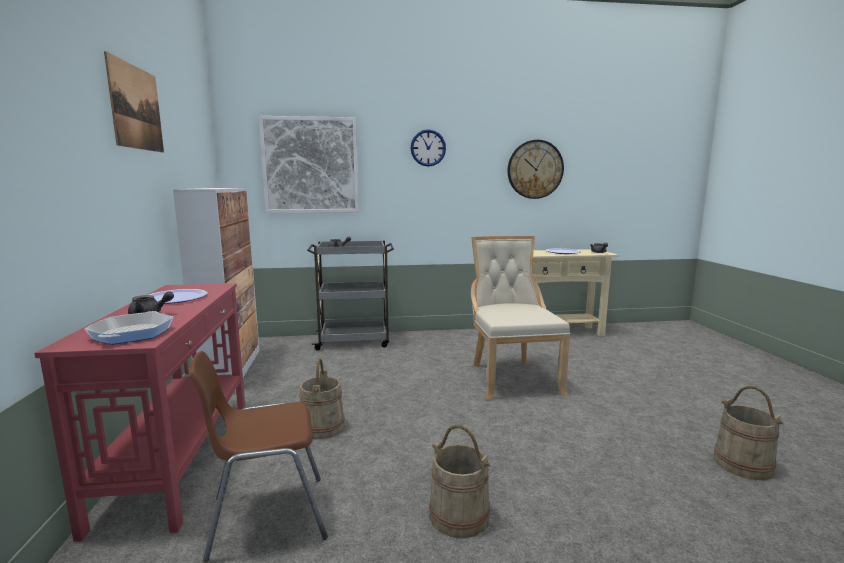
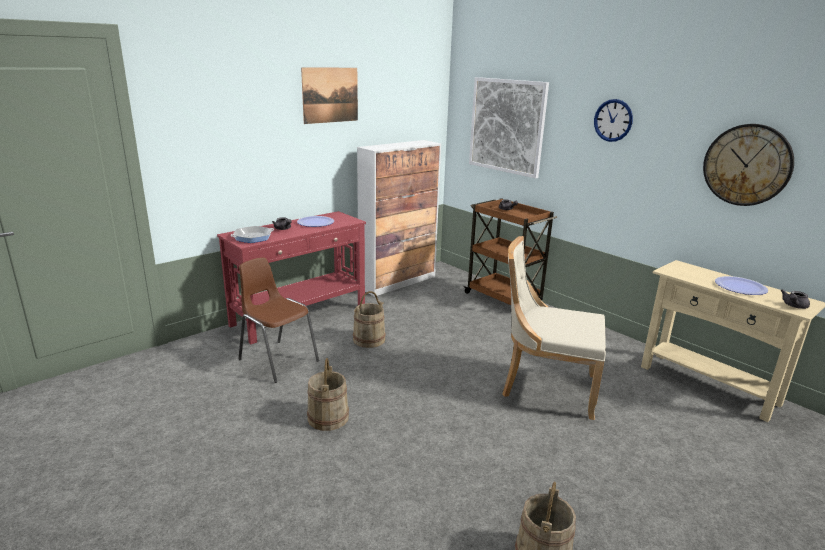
camera: 55 degrees right, 10 degrees up
(354, 341) = (504, 298): grey cart -> brown cart
(511, 377) = (545, 387): beige chair -> beige chair turned 120 degrees counterclockwise

